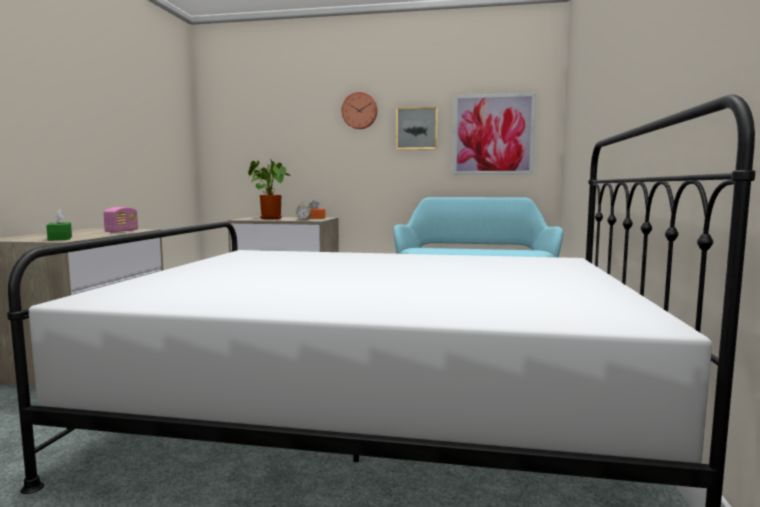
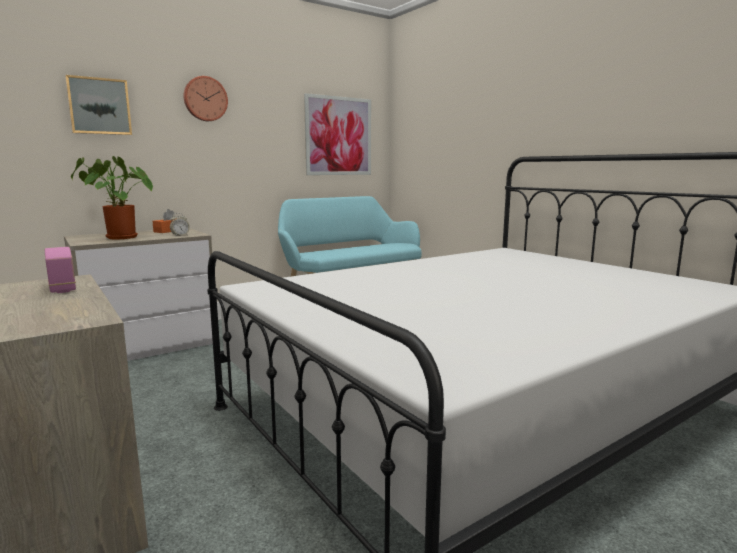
camera: 45 degrees left, 5 degrees up
(60, 238) = (53, 318): green tissue box -> none
(417, 128) = (270, 125): picture -> picture (99, 106)

